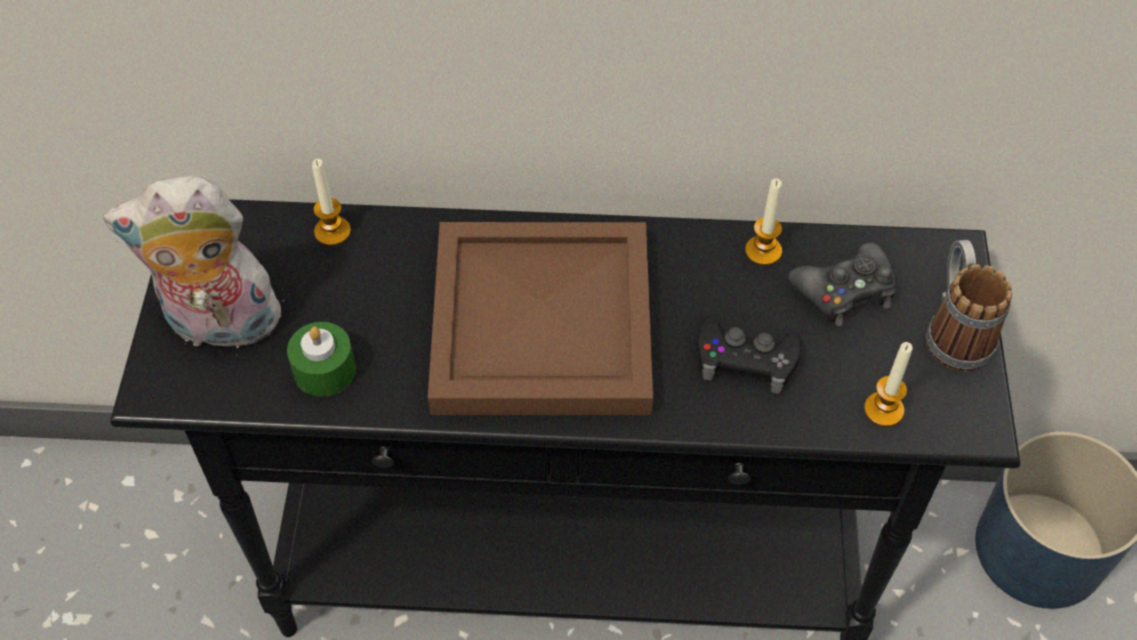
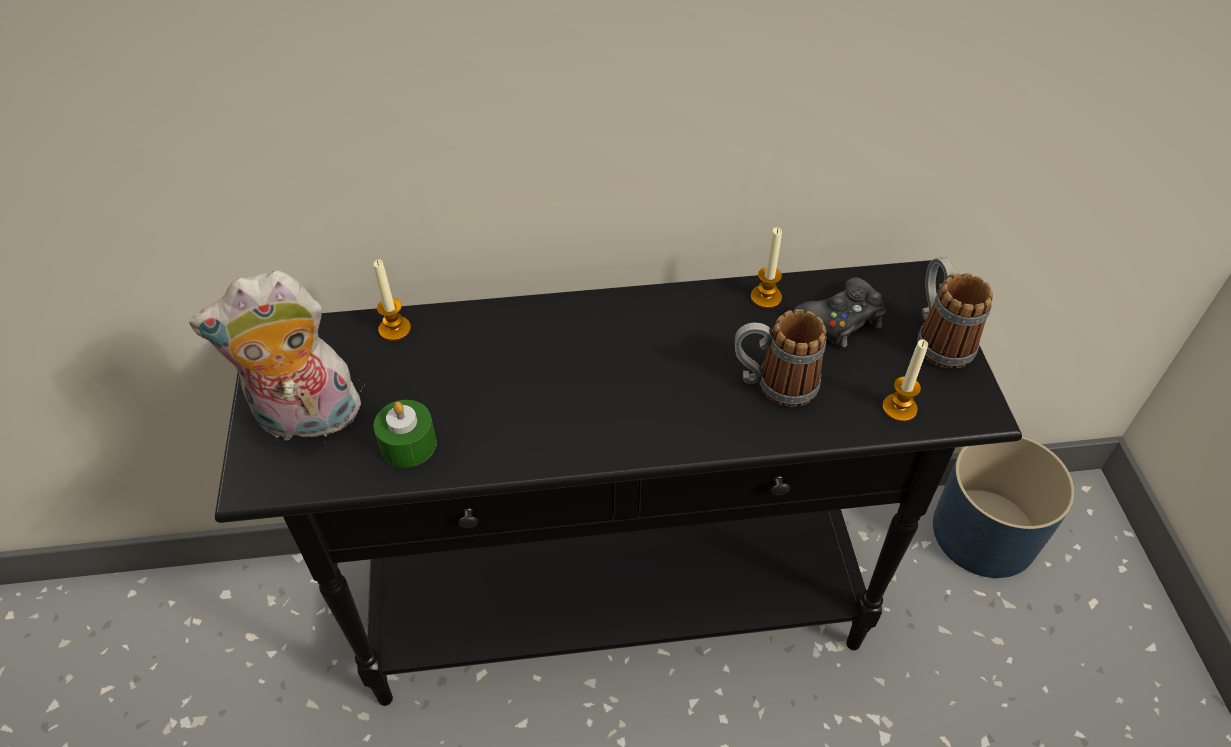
camera: 10 degrees left, 5 degrees down
(538, 321) = (590, 377): brown tray -> none
(745, 359) = (773, 384): black game controller -> mug

